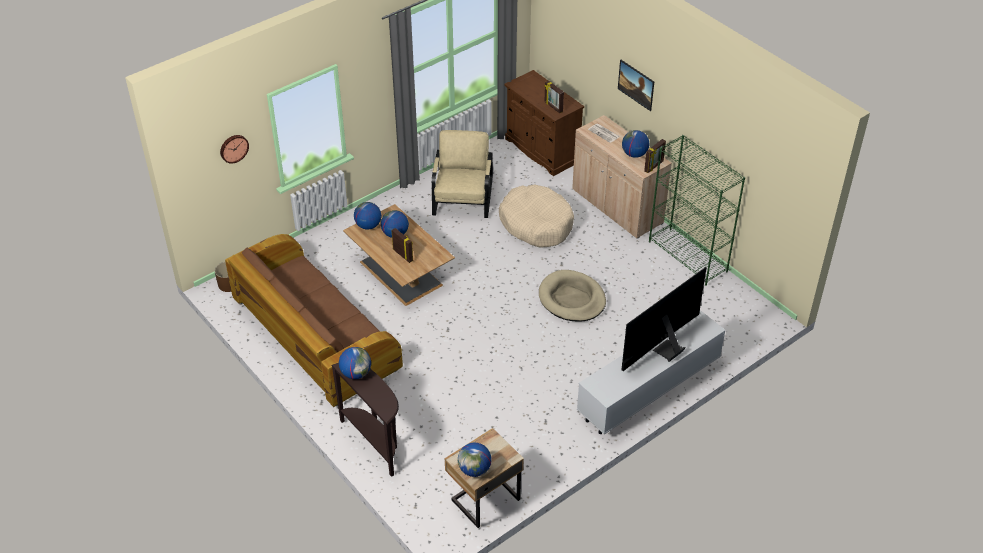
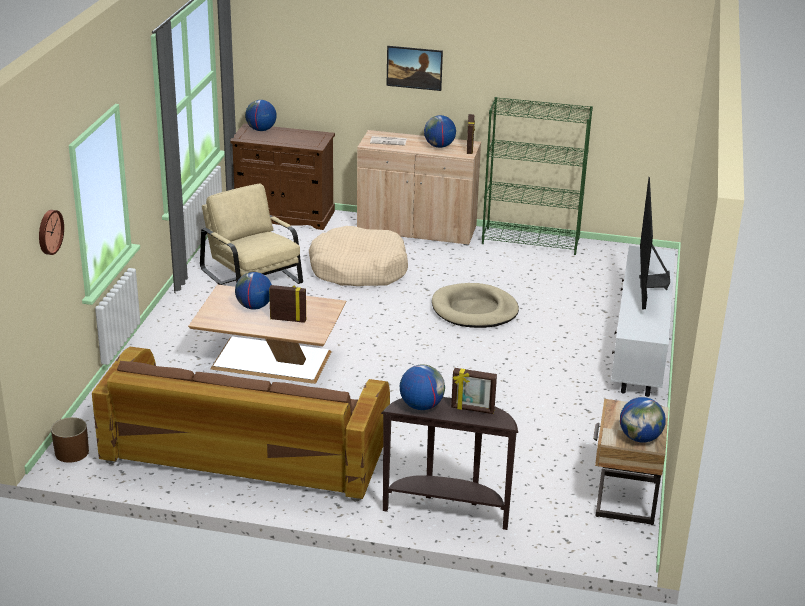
camera: 40 degrees left, 15 degrees down
(368, 225) = (213, 311): globe -> globe (261, 130)
(553, 107) = (306, 142): picture frame -> picture frame (472, 409)

